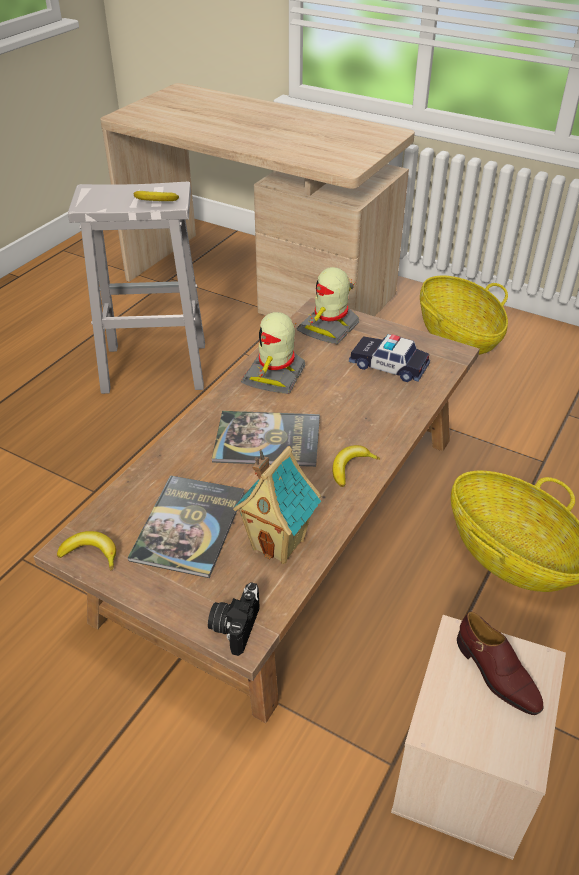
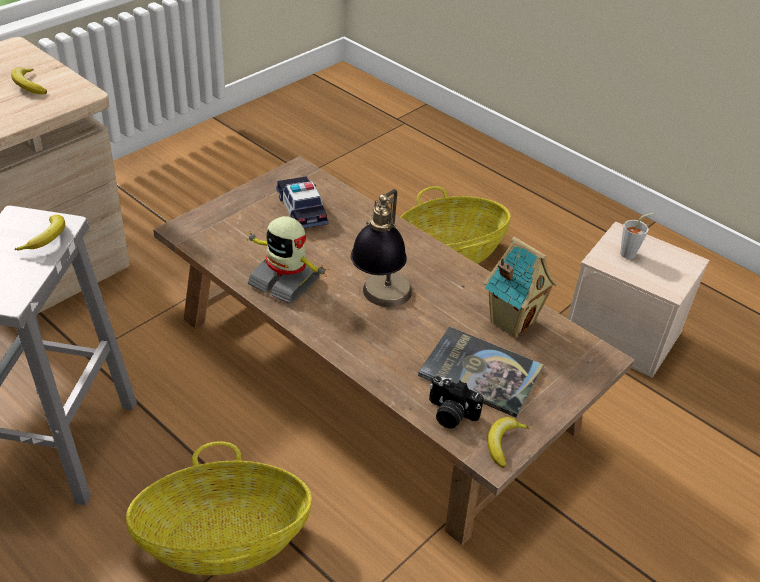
camera: 80 degrees left, 0 degrees up
(234, 626) = (592, 361): camera -> camera (450, 414)
(267, 440) = (380, 304): book -> table lamp
(329, 328) = (221, 230): toy robot -> none
(350, 468) = (432, 263): banana -> banana (28, 85)
(388, 366) = (301, 209): toy car -> toy car turned 120 degrees clockwise
(457, 335) = (158, 195): basket -> basket (223, 539)
(496, 674) = (631, 253): brown shoe -> grey cup

